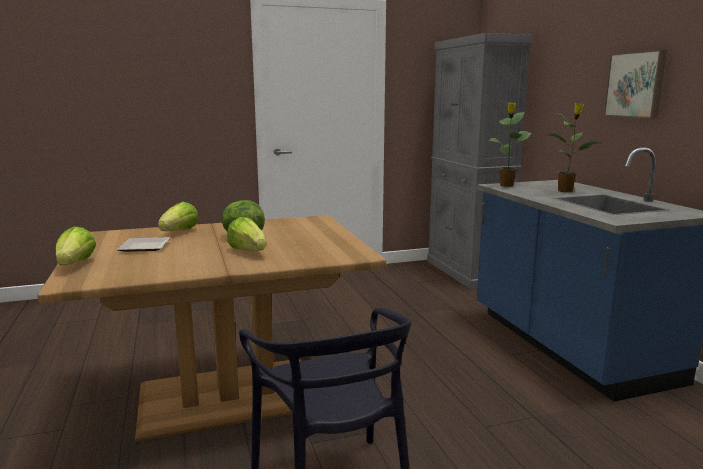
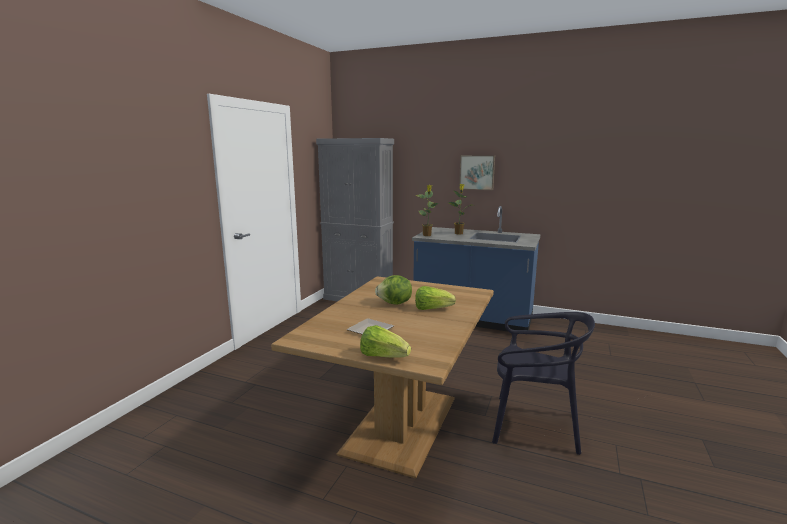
camera: 50 degrees left, 0 degrees up
(179, 232) = (346, 314): lettuce -> none

